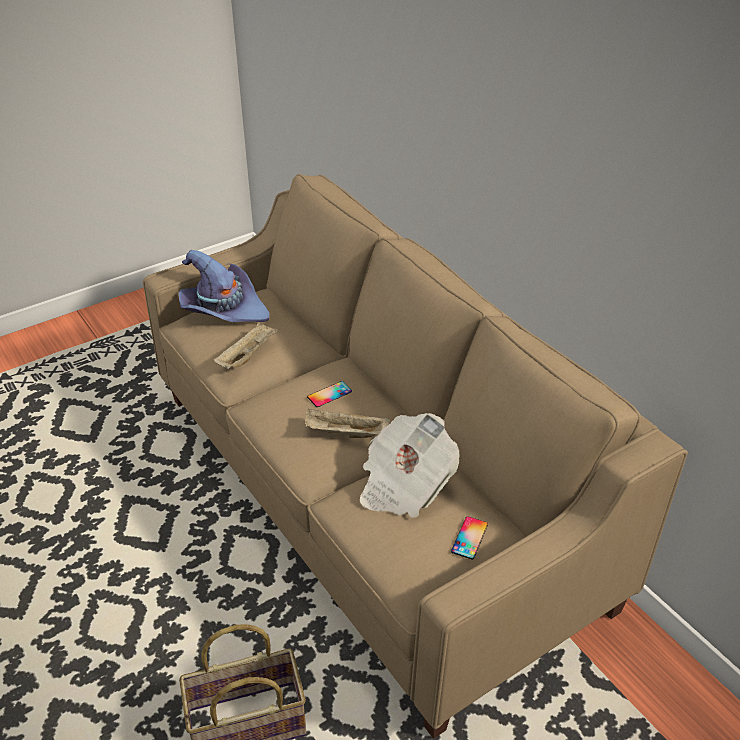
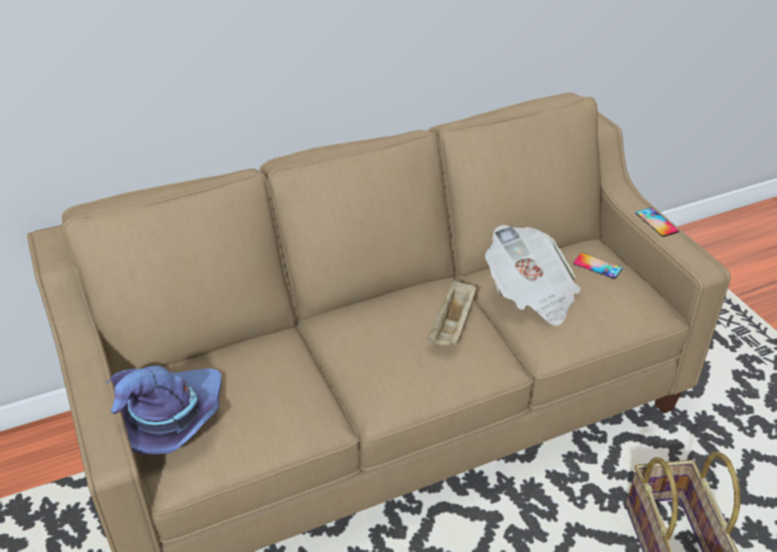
camera: 80 degrees left, 0 degrees up
(247, 355) = (286, 398): beige tray -> none
(329, 394) = (384, 332): phone -> phone (656, 222)

